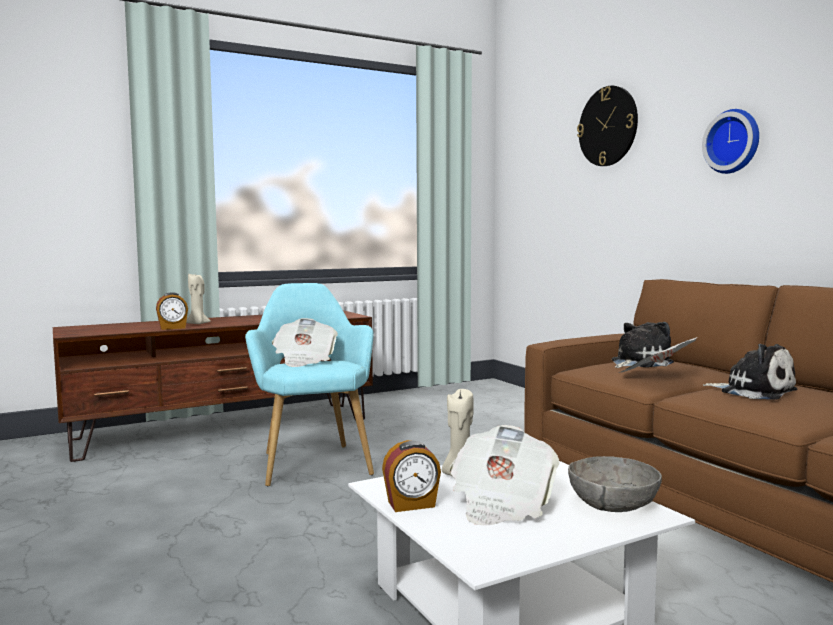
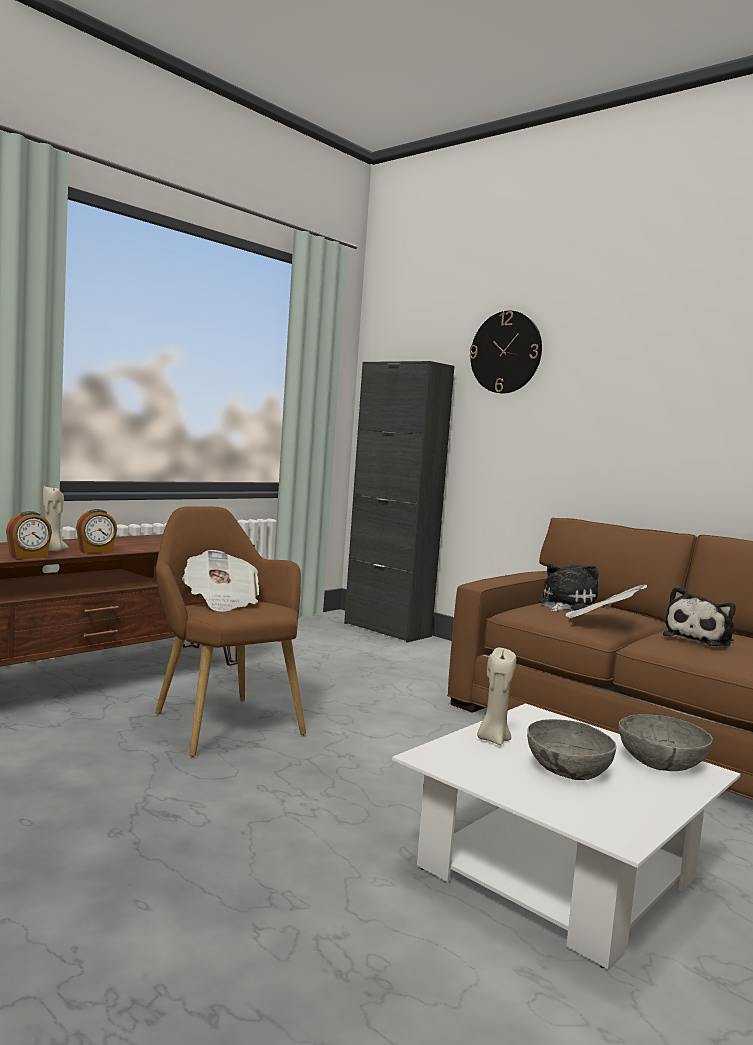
camera: 20 degrees left, 0 degrees up
(312, 461) = (220, 721): turquoise armchair -> brown armchair
(411, 505) = (486, 778): alarm clock -> alarm clock (96, 551)
(501, 504) = (567, 770): newspaper -> grey bowl
(522, 395) = (387, 630): none -> black cabinet
(733, 142) = (647, 389): wall clock -> none
(754, 391) = (700, 639): plush toy -> plush toy turned 105 degrees clockwise

